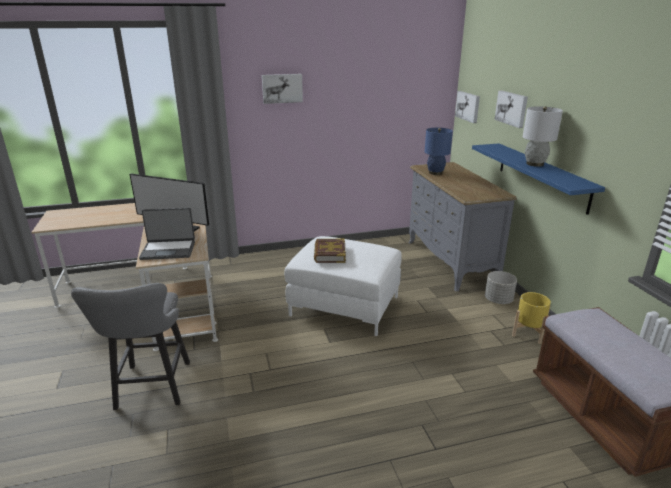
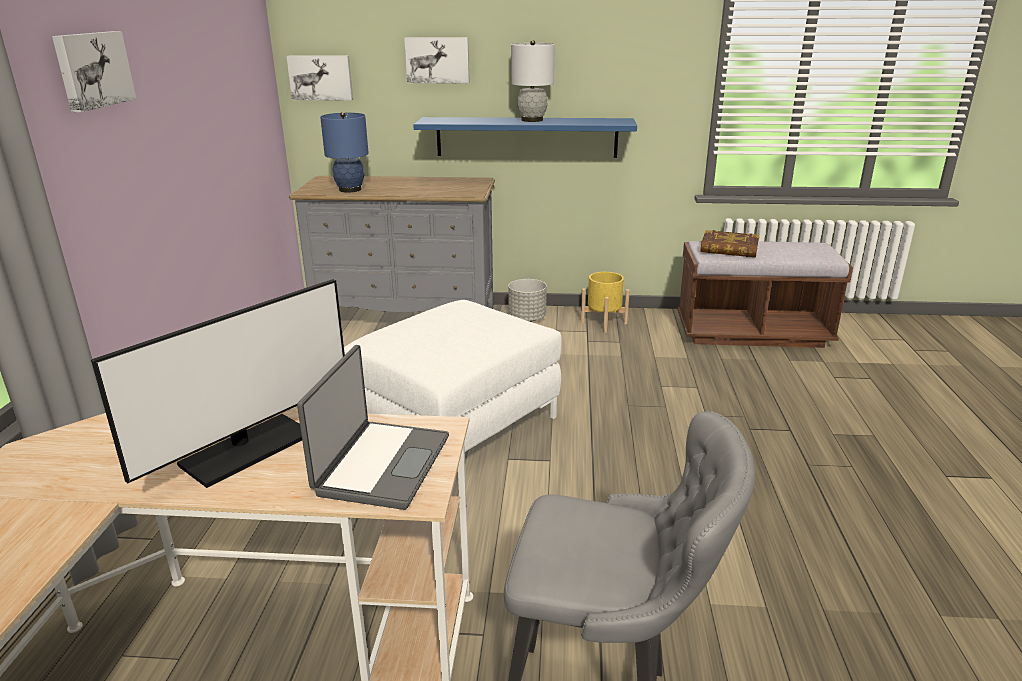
camera: 70 degrees left, 0 degrees up
(329, 254) = (447, 341): book -> book (729, 249)

